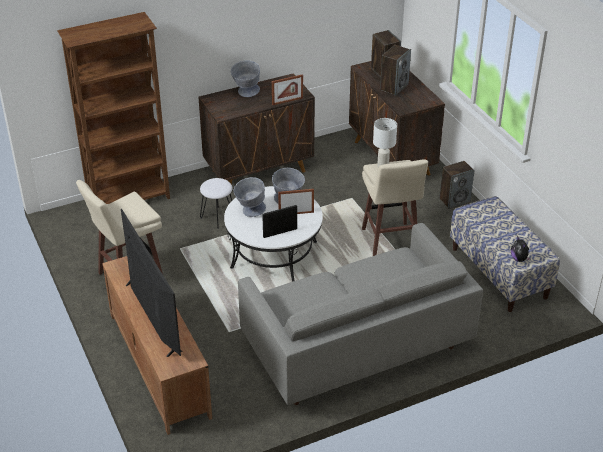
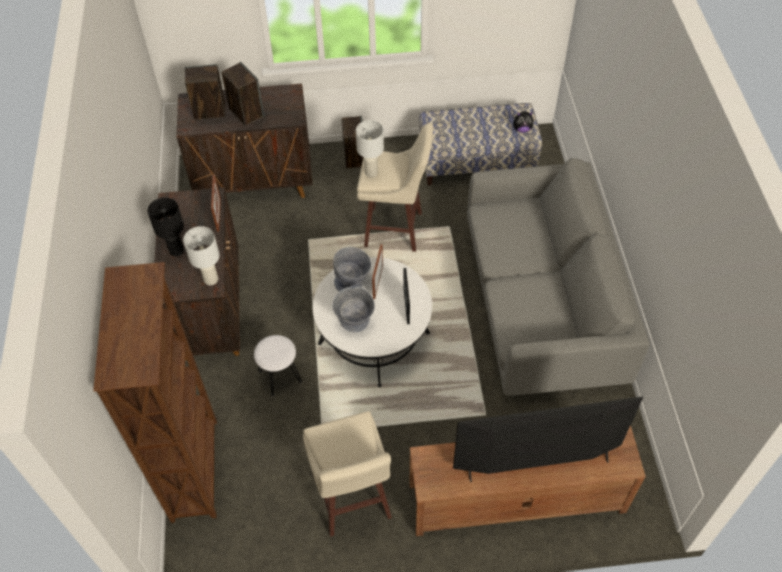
camera: 70 degrees left, 15 degrees up
(229, 113) = (211, 279): none -> white table lamp
(246, 93) = (176, 251): grey bowl -> black table lamp

